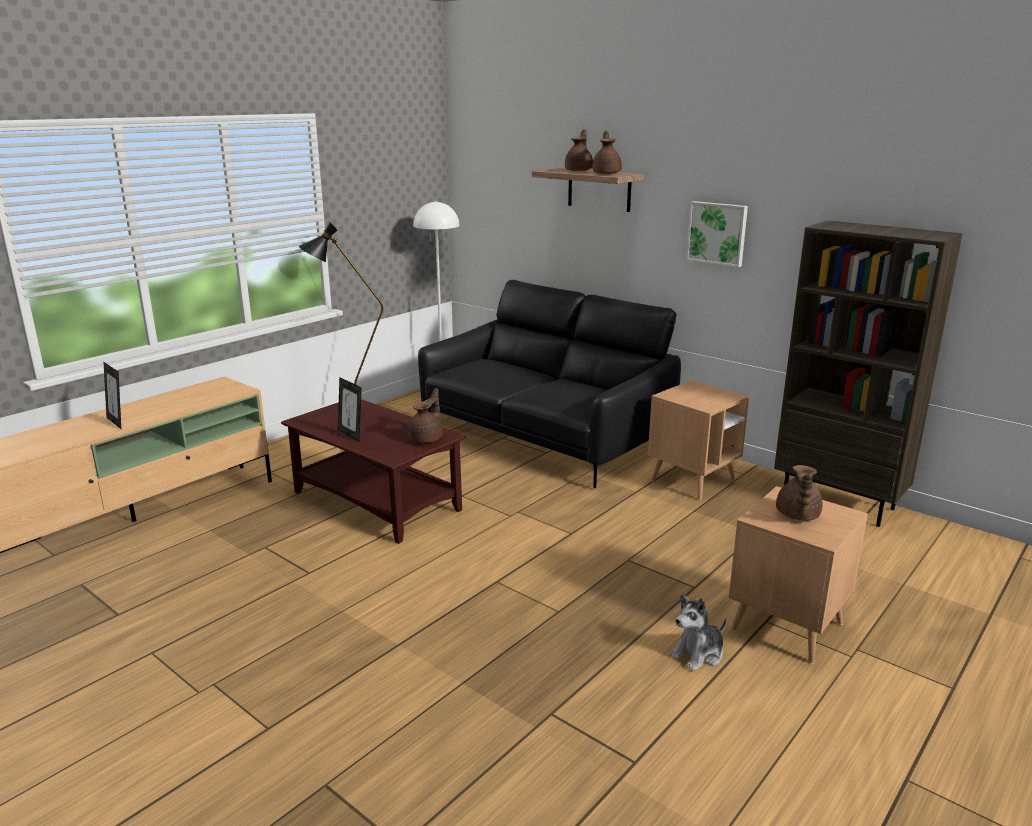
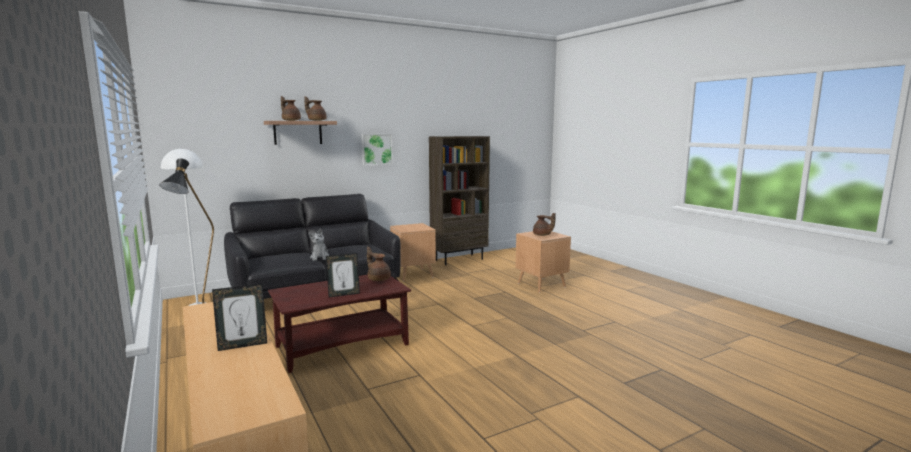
camera: 70 degrees left, 10 degrees down
(698, 654) = (553, 300): plush toy -> plush toy (320, 257)

